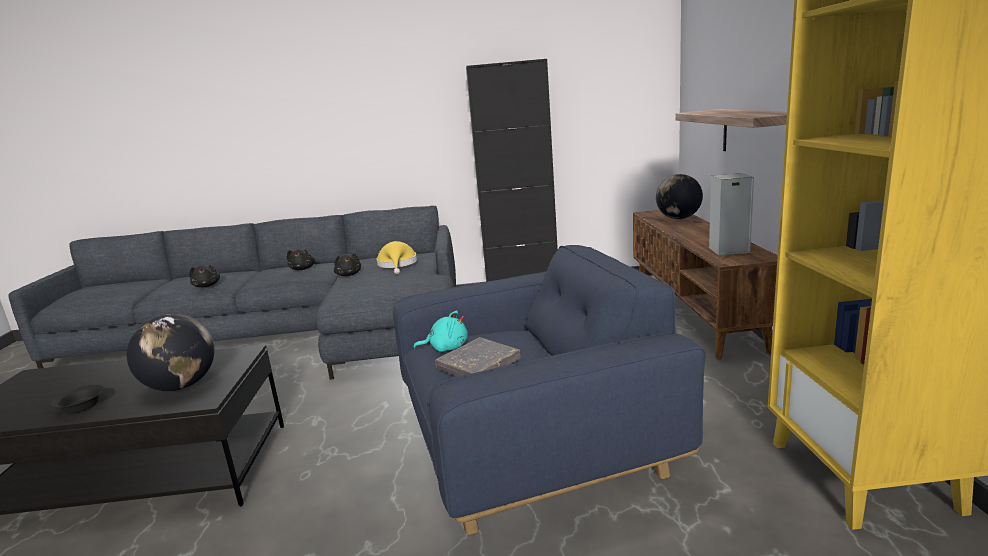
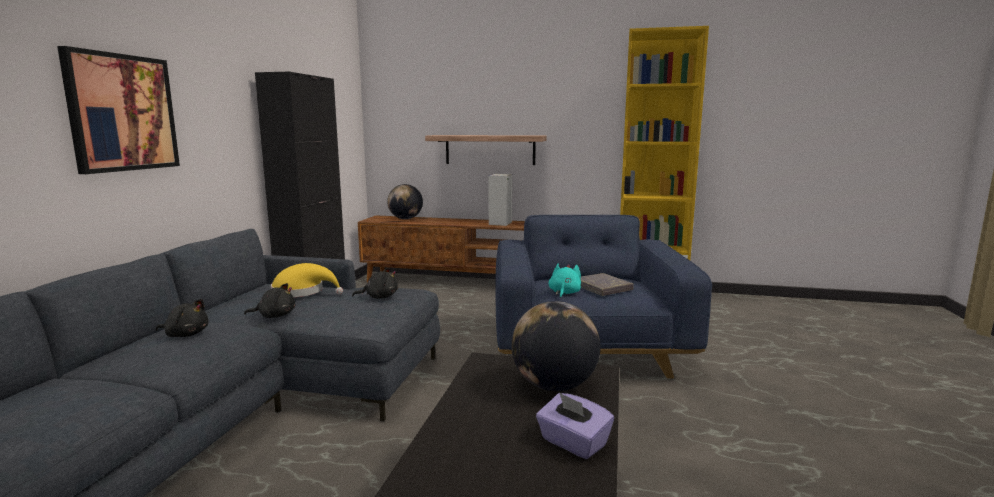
camera: 75 degrees left, 5 degrees down
(81, 407) = (573, 443): black bowl -> purple tissue box
(207, 286) = (95, 404): black plush toy -> black plush toy (379, 297)
(335, 119) = (122, 113): none -> picture

